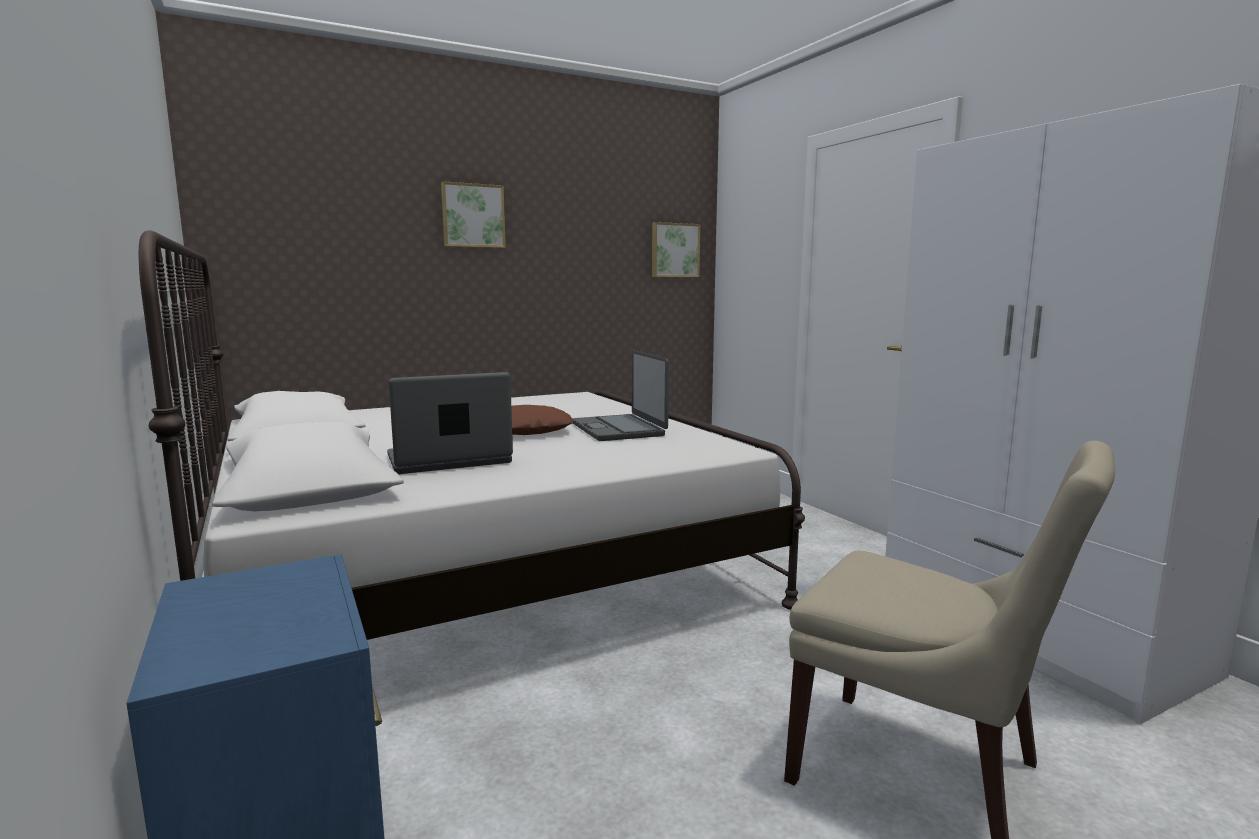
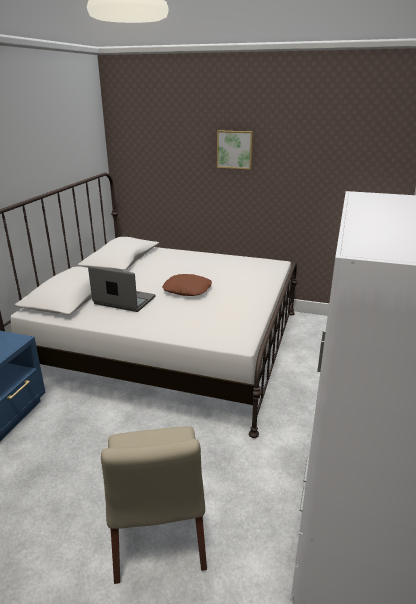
camera: 45 degrees right, 15 degrees up
(619, 429) = (225, 304): laptop -> none
(674, 250) = (377, 173): picture -> none

